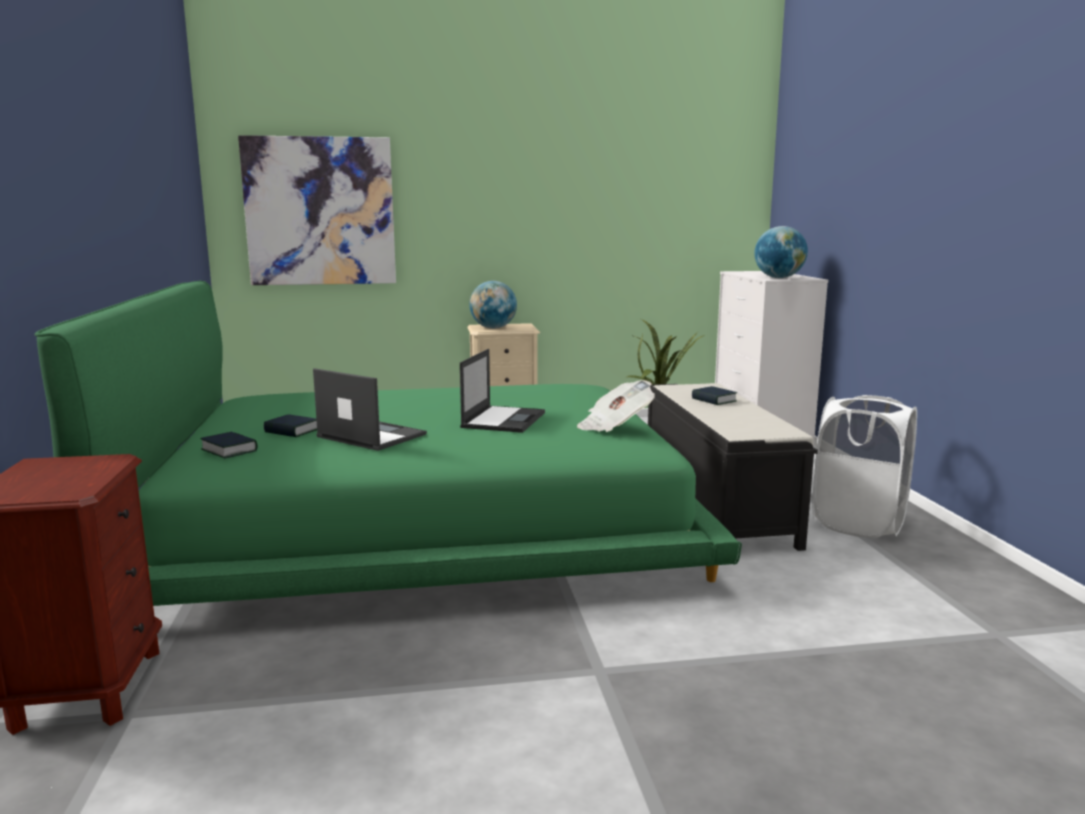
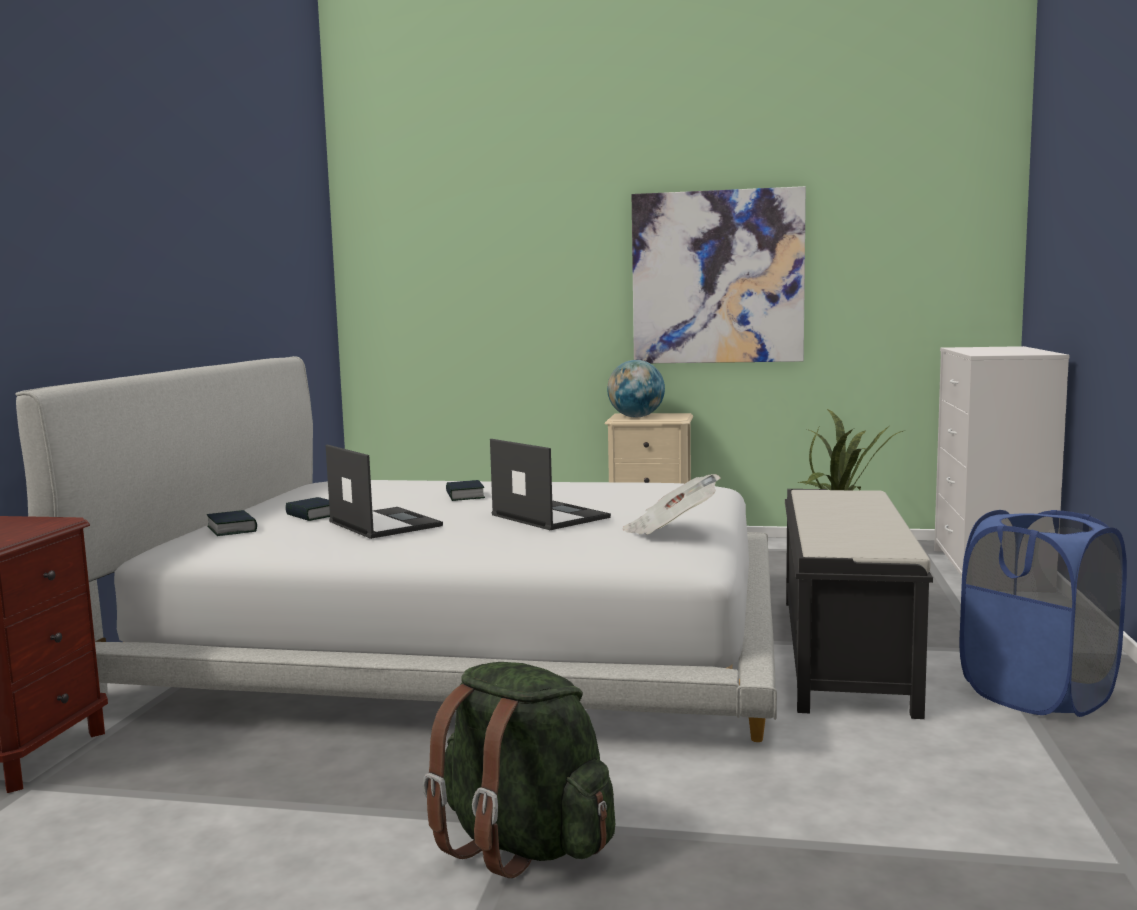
camera: 20 degrees right, 5 degrees down
(320, 211) = (450, 283): picture -> picture (717, 277)
(418, 524) = (463, 637): green bed -> white bed
(504, 419) = (548, 516): laptop -> laptop turned 75 degrees counterclockwise
(614, 688) = (522, 844): none -> green backpack
(714, 400) = (848, 509): book -> book (465, 496)
(779, 278) = (998, 353): globe -> none
(858, 523) = (1037, 694): white laundry basket -> blue laundry basket

